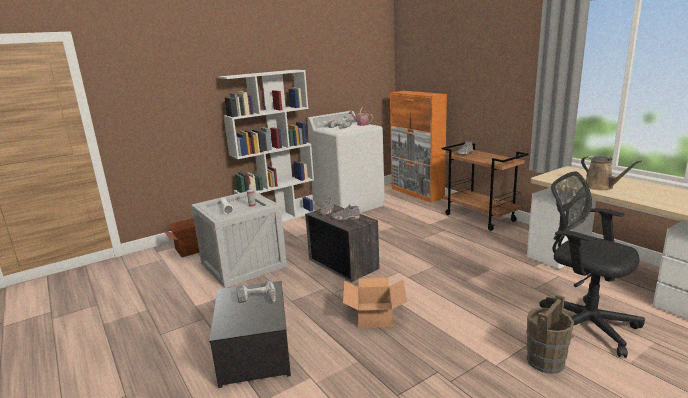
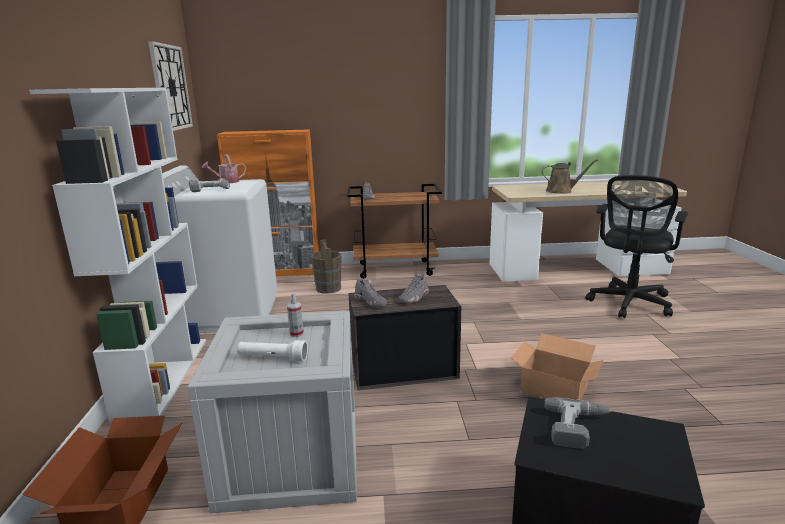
camera: 60 degrees left, 0 degrees up
(358, 63) = (170, 88): none -> wall clock
(545, 361) = (680, 336): brown bucket -> brown bucket (328, 288)
(583, 323) = (629, 304): black office chair -> black office chair turned 45 degrees counterclockwise

